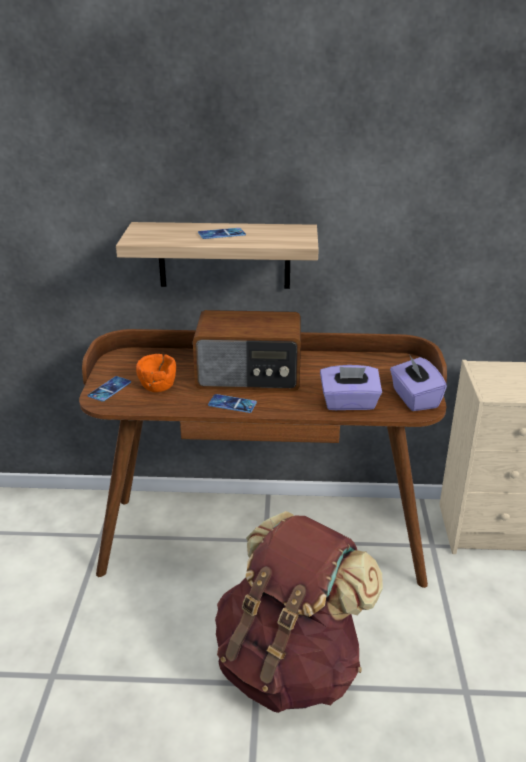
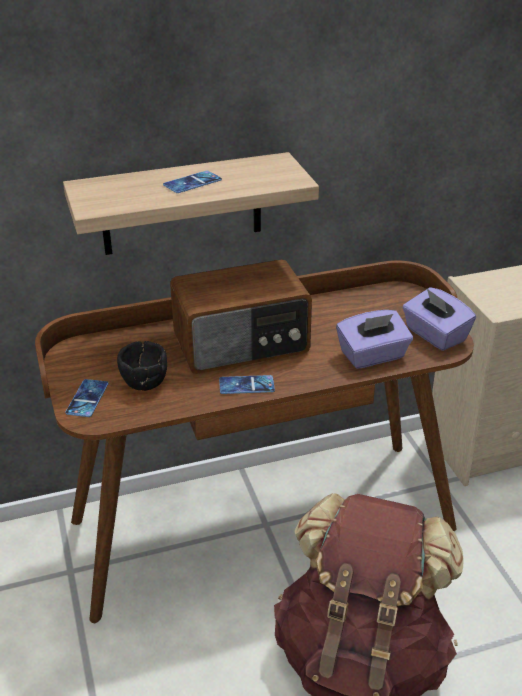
camera: 20 degrees left, 5 degrees up
(158, 386) = (144, 381): orange bowl -> black bowl

